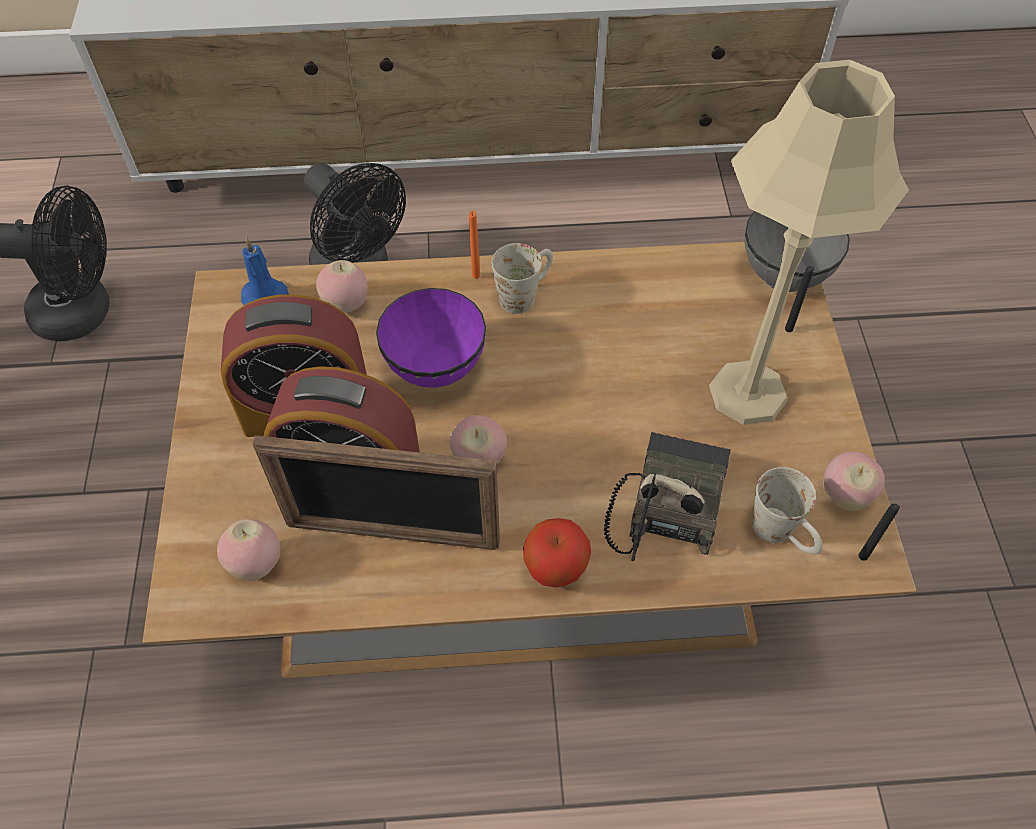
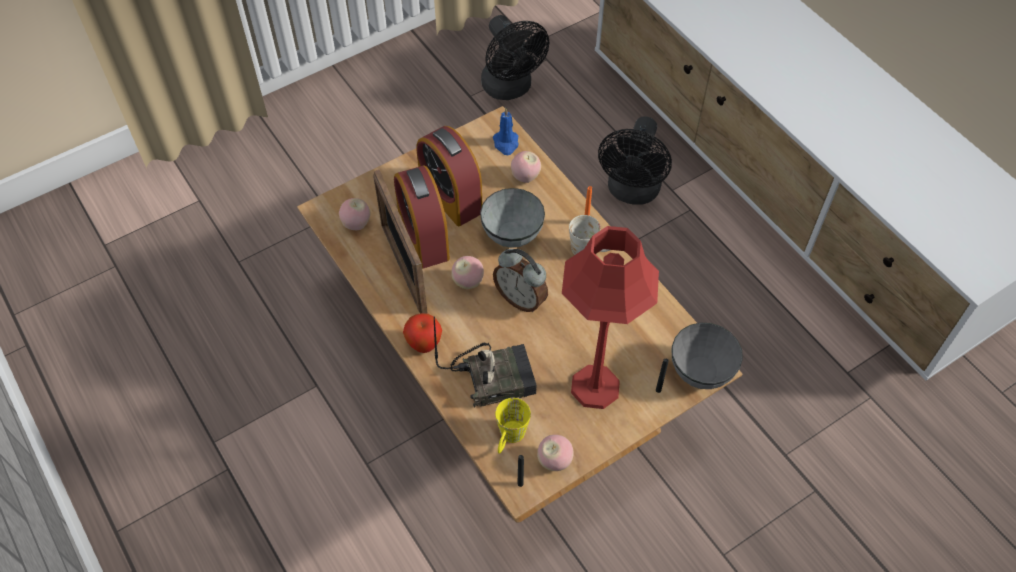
camera: 60 degrees right, 0 degrees up
(434, 367) = (511, 235): purple bowl -> grey bowl
(552, 408) = (521, 299): none -> alarm clock
(748, 392) = (595, 386): beige table lamp -> red table lamp
(782, 534) = (509, 439): white mug -> yellow mug

